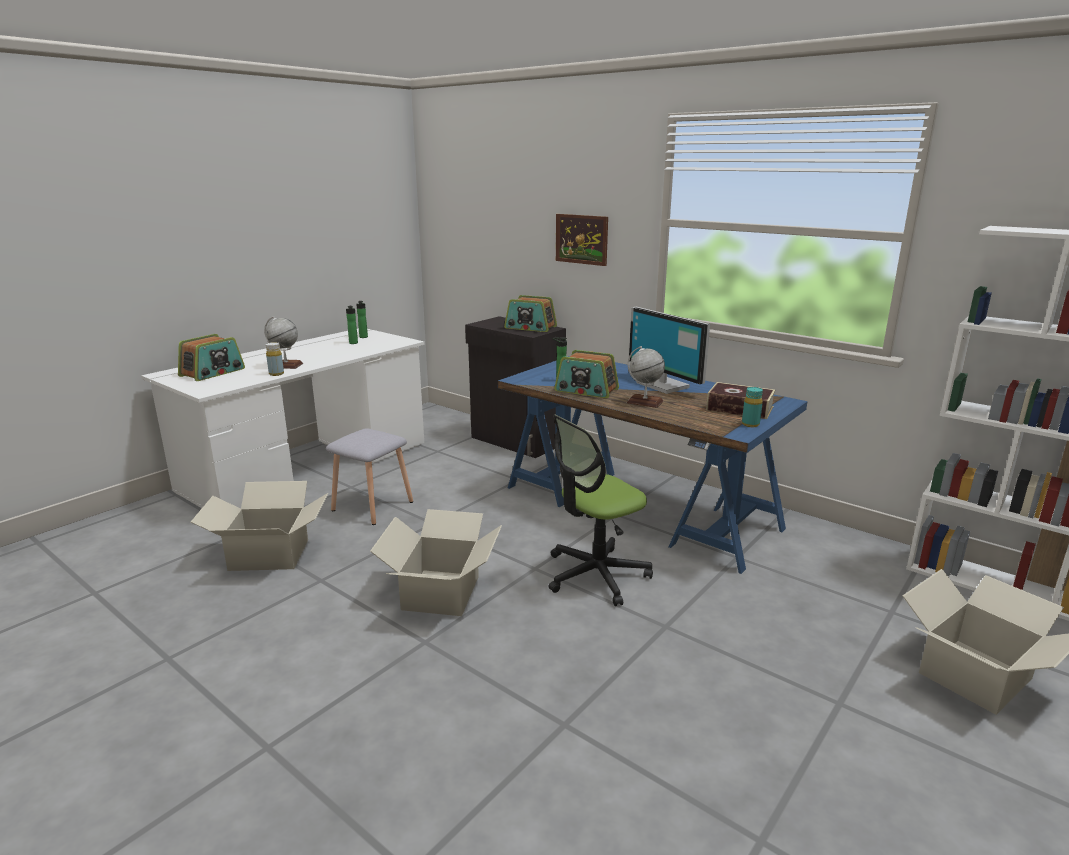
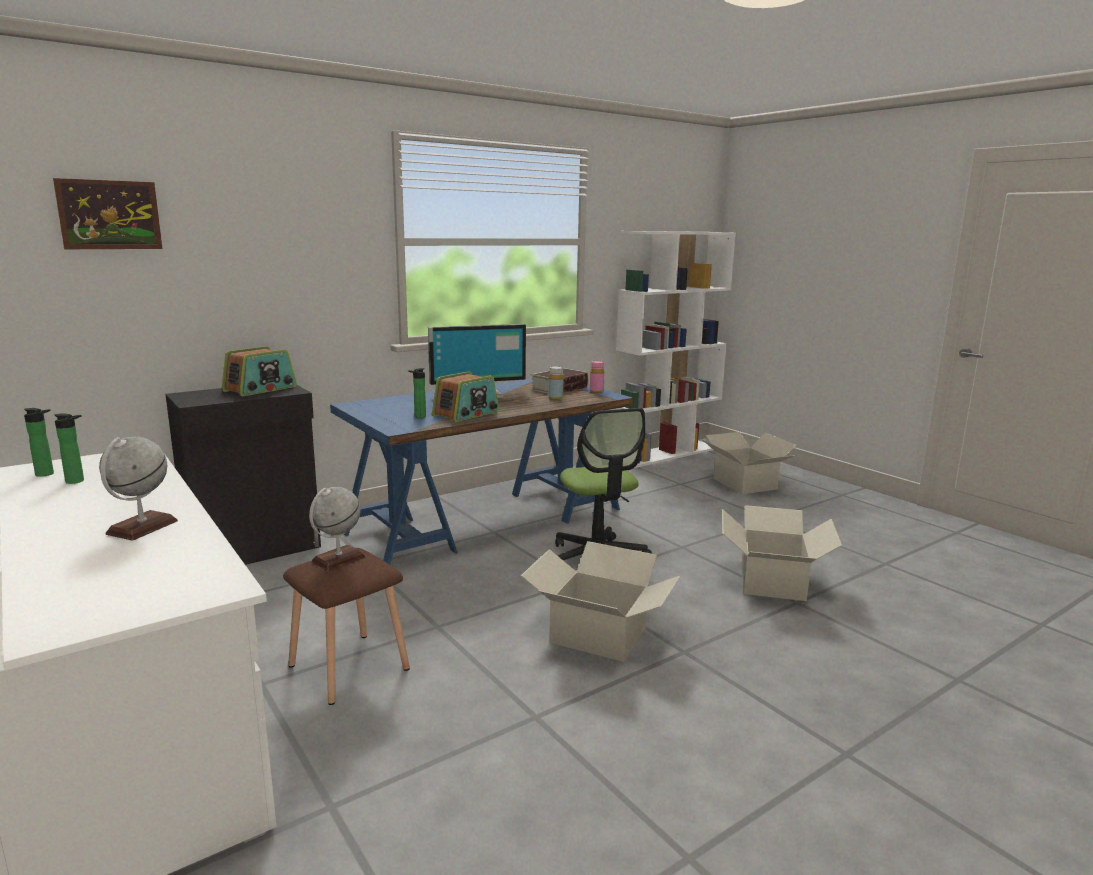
camera: 75 degrees left, 5 degrees down
(213, 372) = (78, 589): radio -> none
(269, 555) = (437, 767): cardboard box -> cardboard box (773, 582)
(276, 374) = (191, 534): yellow bottle -> yellow bottle (555, 398)
(372, 506) = (351, 667): grey stool -> brown stool
(581, 239) = (296, 268): picture -> picture (109, 215)
(644, 402) = (520, 404): globe -> globe (338, 559)
(750, 424) = (596, 391): turquoise bottle -> pink bottle

